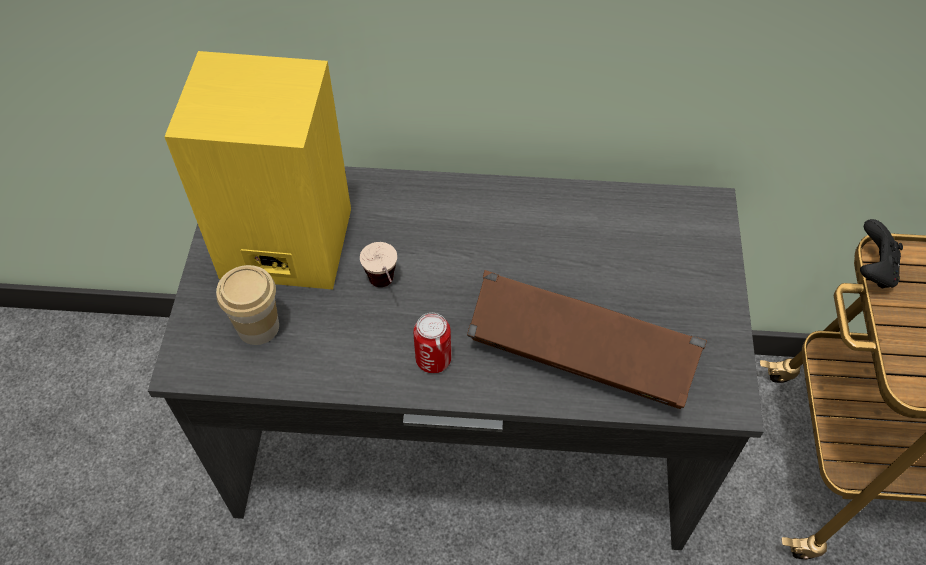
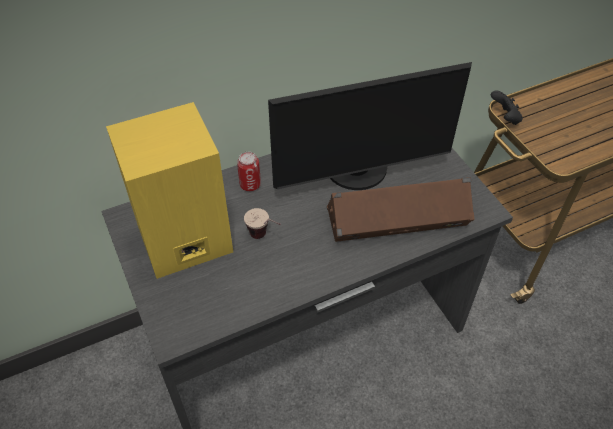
camera: 30 degrees left, 5 degrees down
(258, 327) = (202, 294): cup -> none
(433, 359) = (320, 262): can -> can (250, 185)
(577, 255) = (359, 172): none -> monitor

